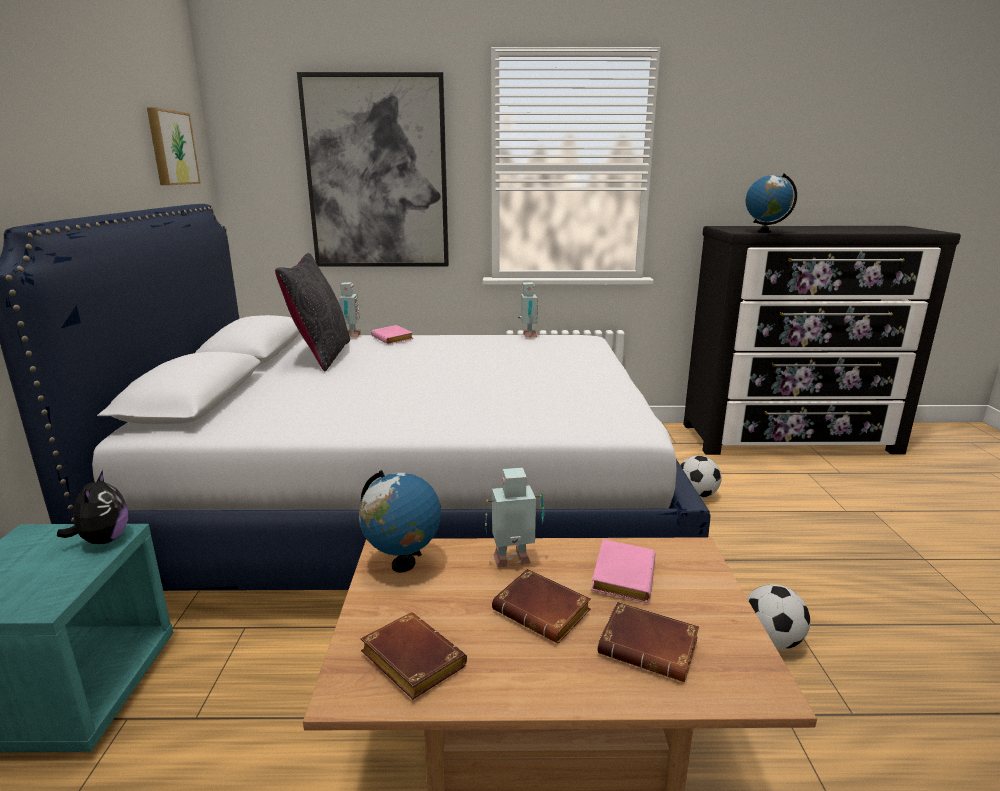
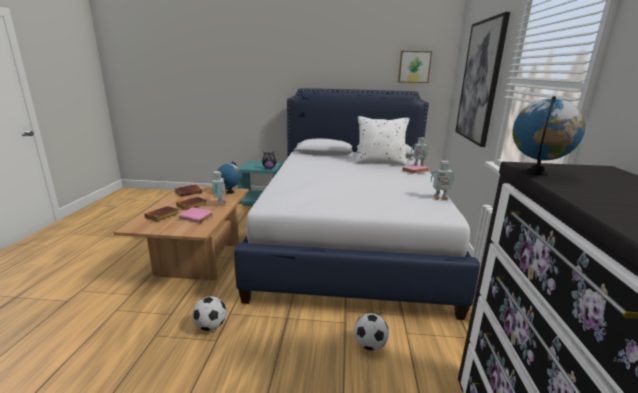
camera: 95 degrees right, 0 degrees up
(321, 355) = (380, 162): black pillow -> white pillow

